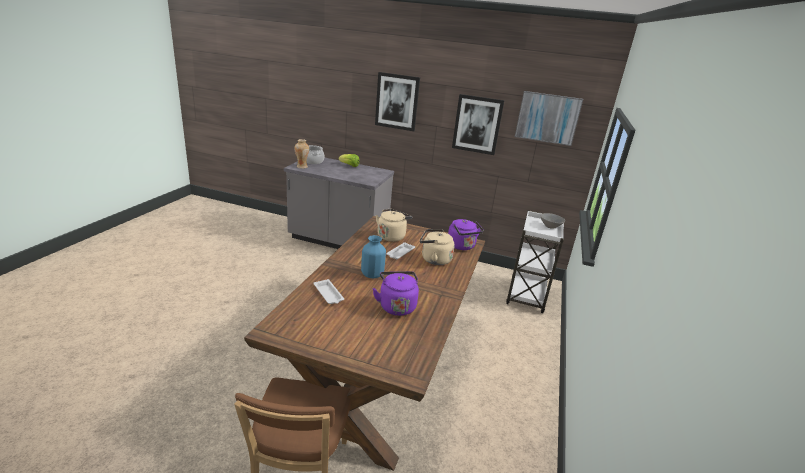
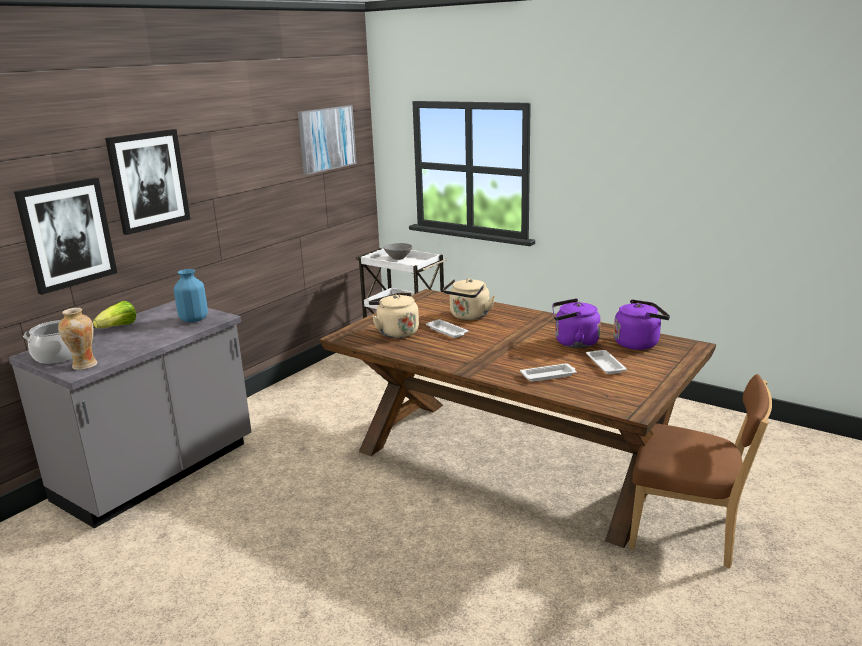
camera: 70 degrees left, 5 degrees down
(354, 320) = (605, 364): none -> white tray
(372, 274) = (501, 350): blue vase -> blue vase (193, 319)
(462, 246) = (438, 300): purple kettle -> purple kettle (639, 343)
(477, 124) = (262, 175): picture -> picture (67, 234)

